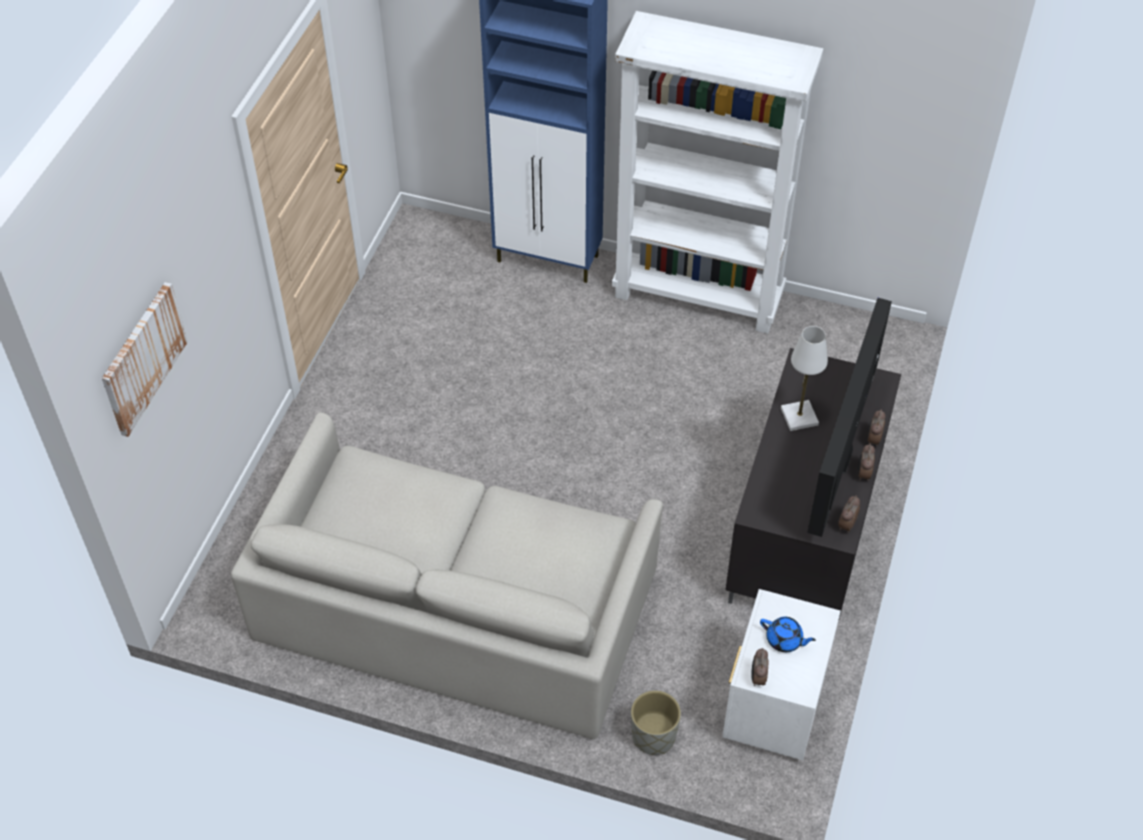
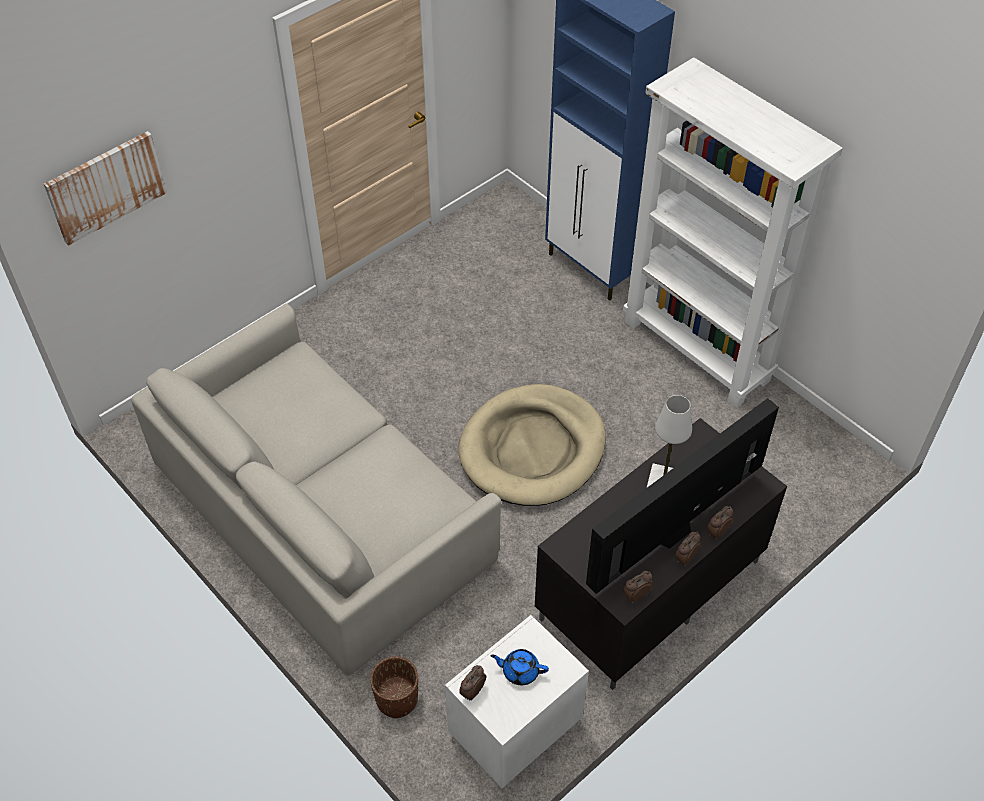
camera: 30 degrees right, 0 degrees up
(614, 453) = (532, 449): none -> beige dog bed
(653, 736) = (396, 699): grey planter -> brown planter
(784, 640) = (520, 671): blue teapot -> blue teapot turned 135 degrees clockwise

